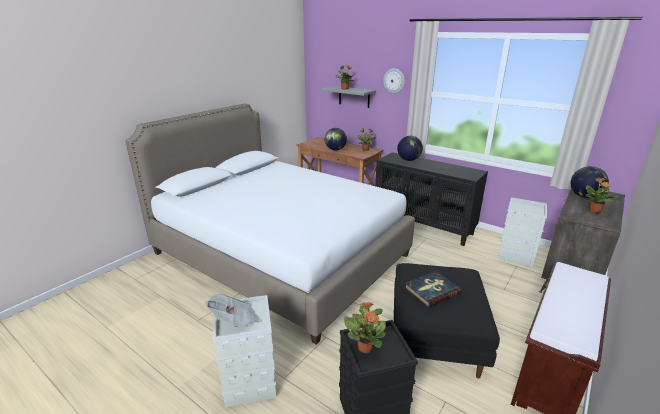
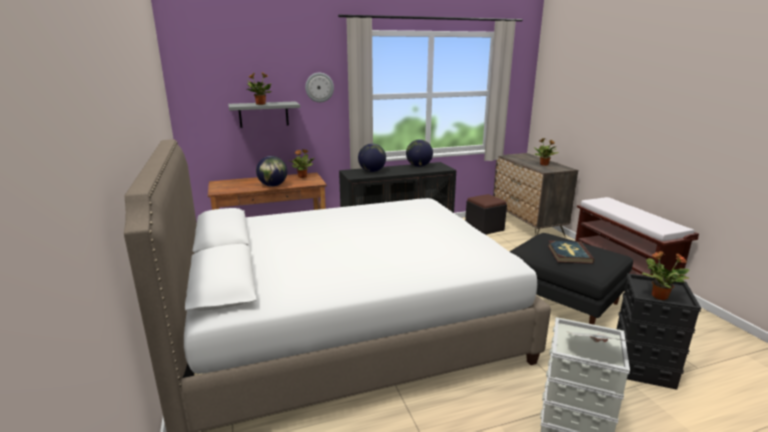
camera: 55 degrees left, 5 degrees down
(516, 255) = (484, 228): grey storage box -> black ottoman
(584, 196) = (520, 159): globe -> globe (419, 166)

